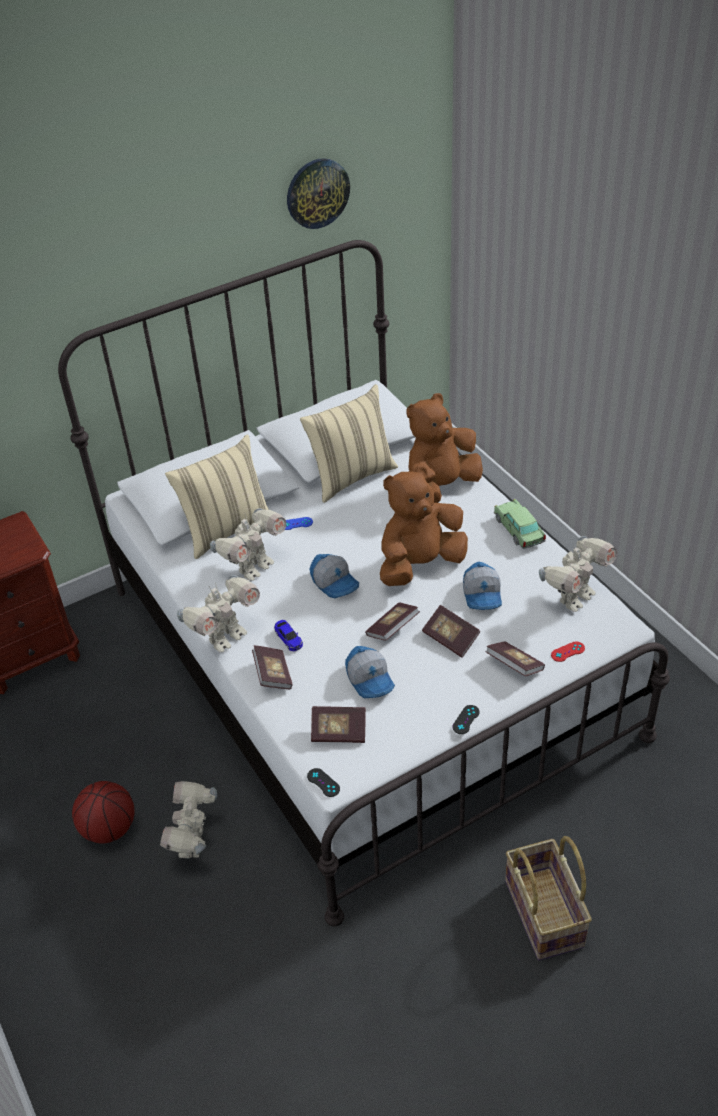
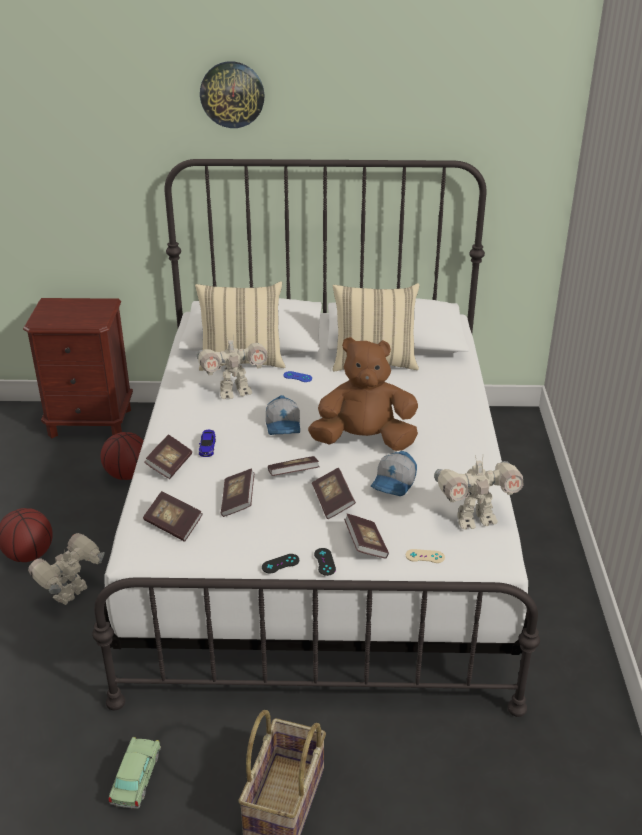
camera: 30 degrees right, 10 degrees down
(127, 694) = (128, 474): none -> basketball
(225, 637) = (164, 427): toy robot -> none
(317, 193) = (435, 107): wall clock -> wall clock (232, 94)
(323, 782) = (123, 553): black game controller -> black game controller (324, 562)
(371, 679) = (238, 501): cap -> book
(440, 488) = (439, 396): brown plush toy -> none
(519, 530) = (476, 451): toy car -> toy car (136, 778)
(567, 652) = (425, 556): red game controller -> beige game controller

